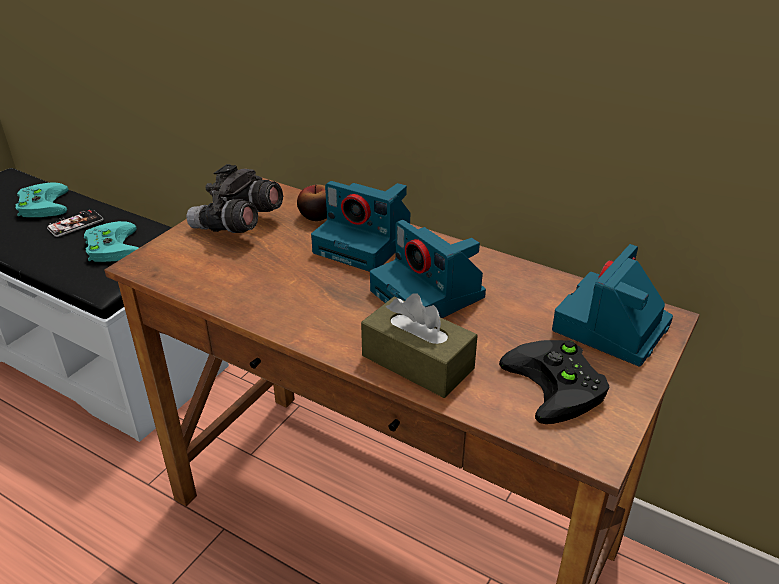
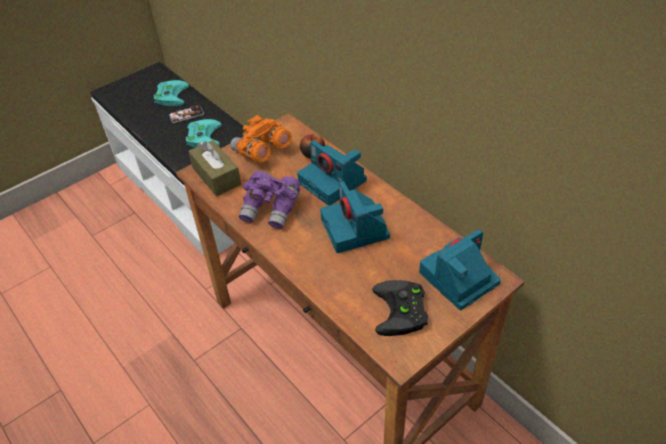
camera: 20 degrees right, 10 degrees up
(237, 225) = (261, 152): grey binoculars -> orange binoculars
(286, 291) = (271, 209): none -> purple binoculars
(417, 362) = (326, 276): brown tissue box -> brown tissue box (216, 176)

